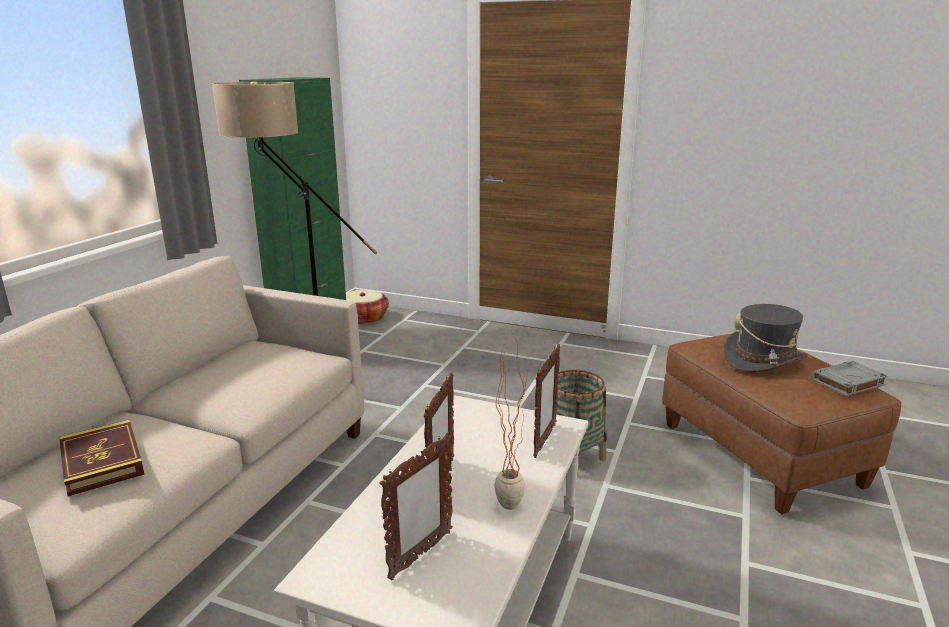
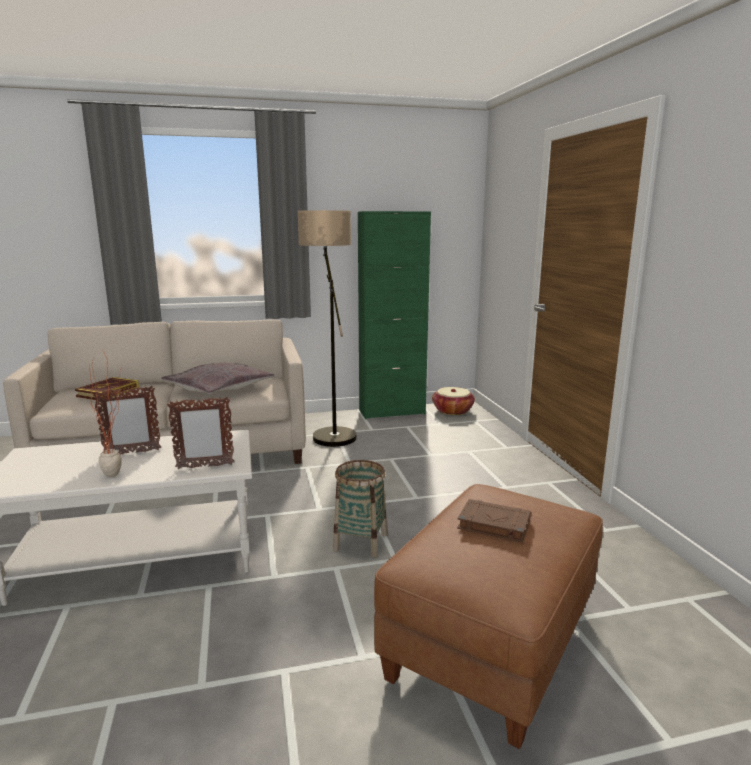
camera: 55 degrees right, 5 degrees down
(249, 379) = (219, 388): none -> grey pillow
(420, 555) = (50, 467): picture frame -> none
(763, 360) = (493, 524): grey hat -> brown book
(847, 382) = (504, 582): grey book -> none

